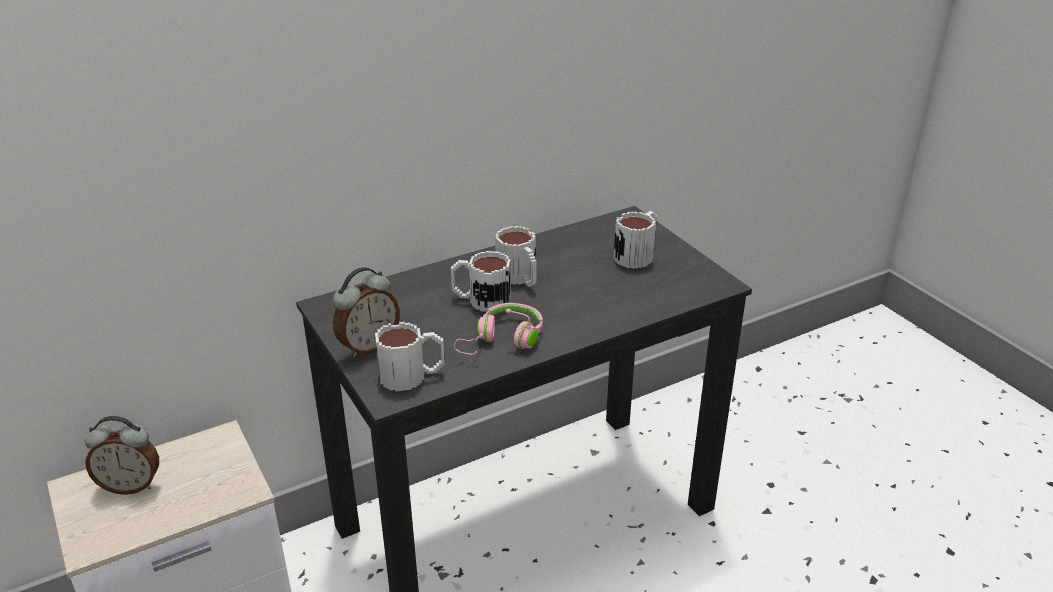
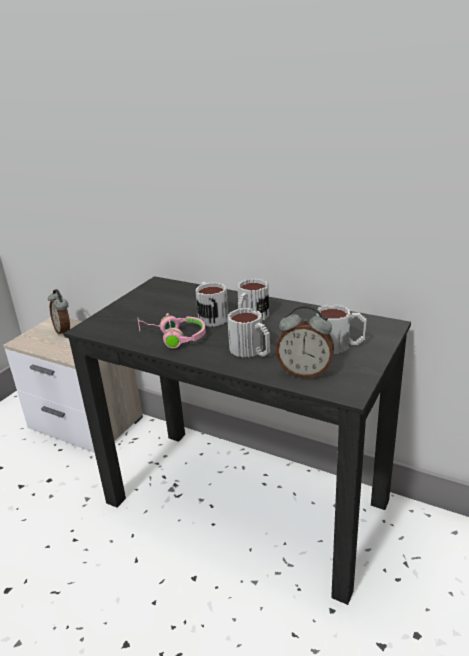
camera: 60 degrees right, 5 degrees down
(368, 346) = (129, 306): alarm clock -> alarm clock (304, 372)
(412, 375) = (112, 326): mug -> mug (251, 351)

